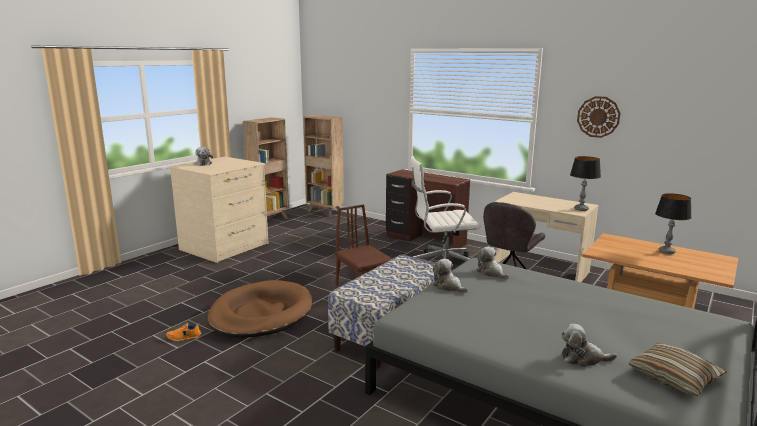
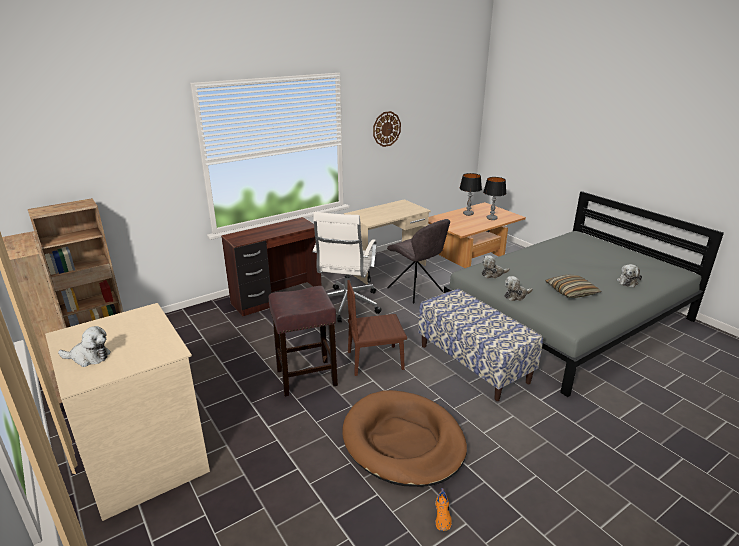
camera: 70 degrees left, 10 degrees up
(321, 269) = (305, 378): none -> brown stool
(581, 209) = (412, 206): table lamp -> table lamp (491, 218)
(674, 378) = (644, 266): pillow -> pillow (571, 292)

